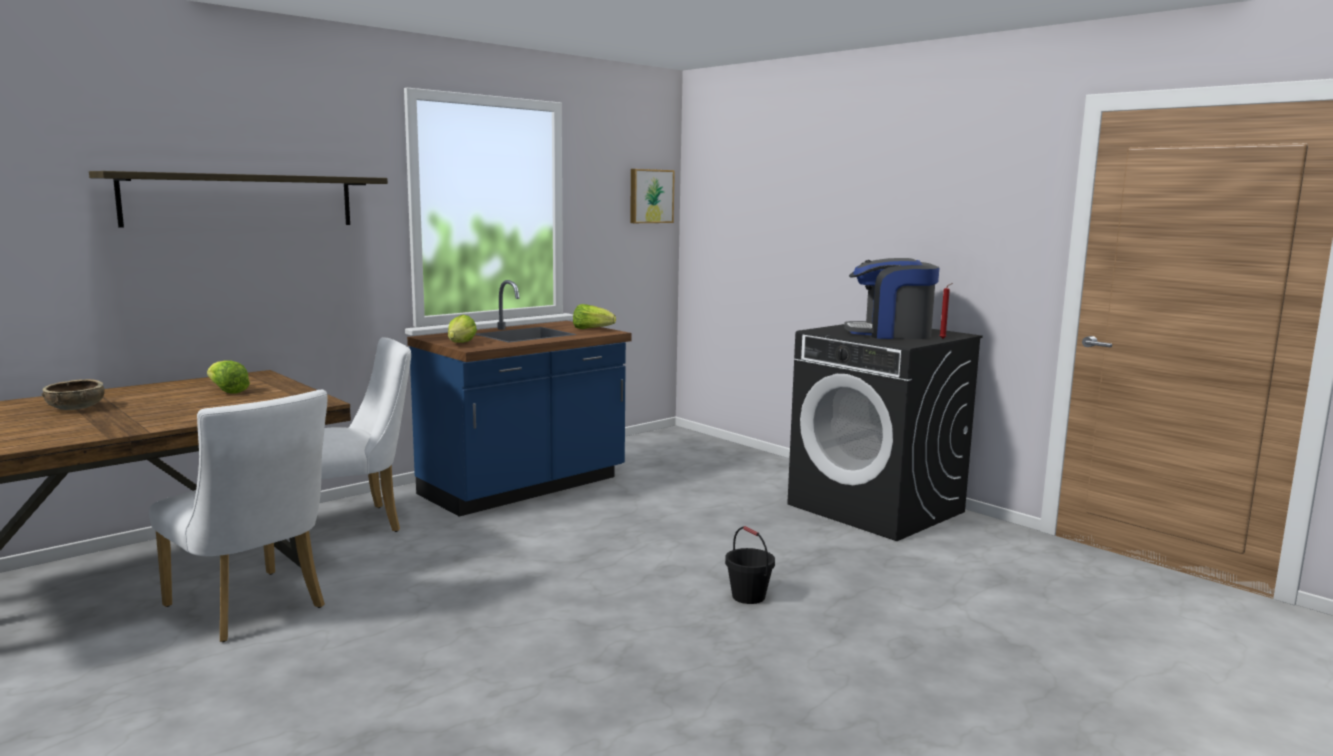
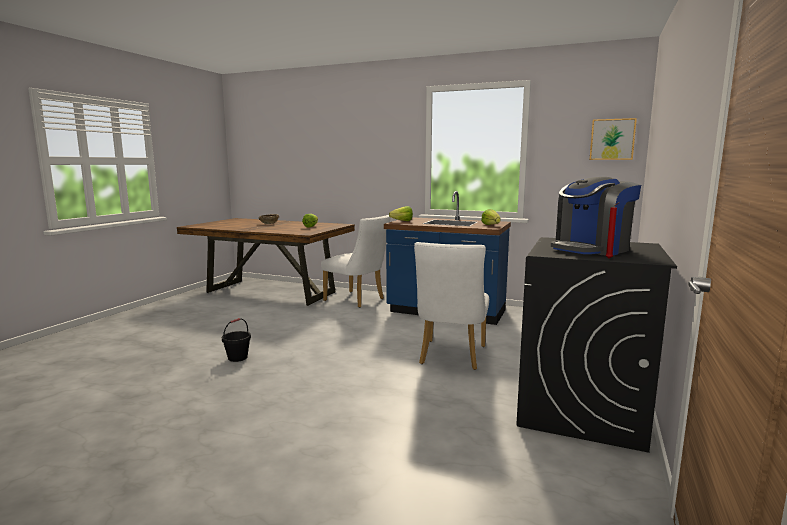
camera: 65 degrees right, 0 degrees up
(241, 200) = (350, 148): shelf -> none
(252, 610) = (266, 309): white chair -> white chair (451, 357)
(749, 596) = (357, 390): black bucket -> black bucket (237, 358)
(890, 334) = (591, 249): coffee machine -> coffee machine turned 105 degrees counterclockwise

